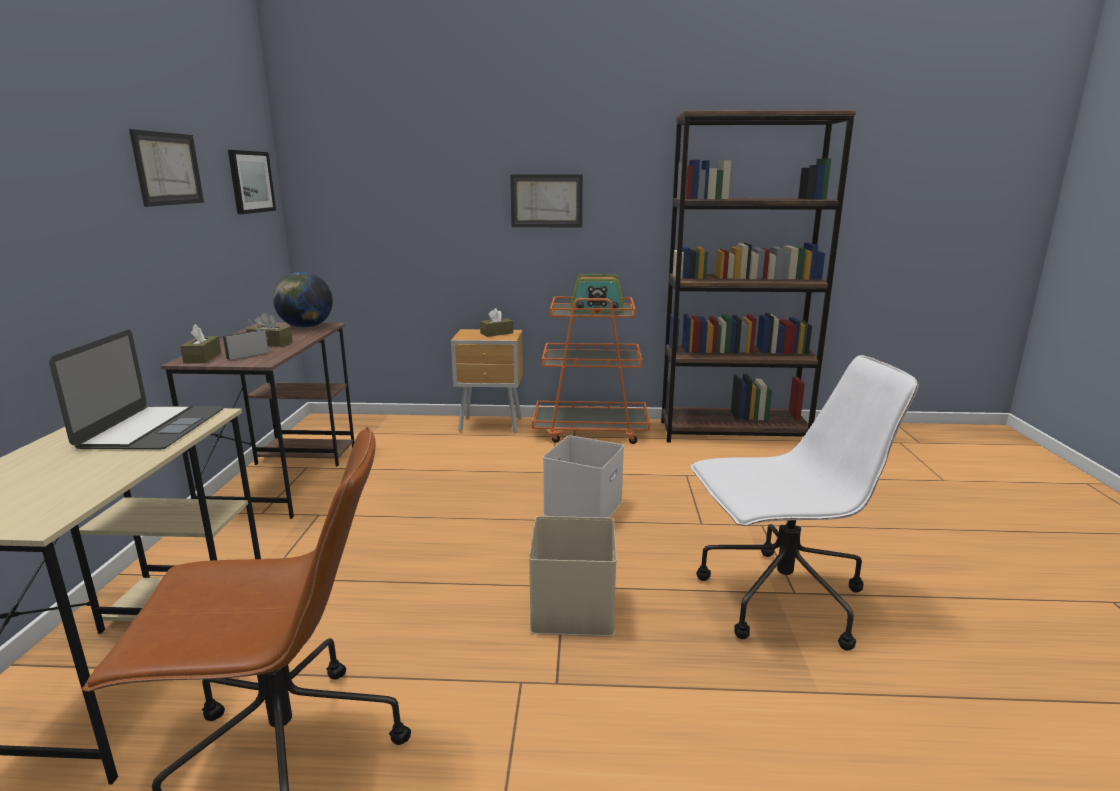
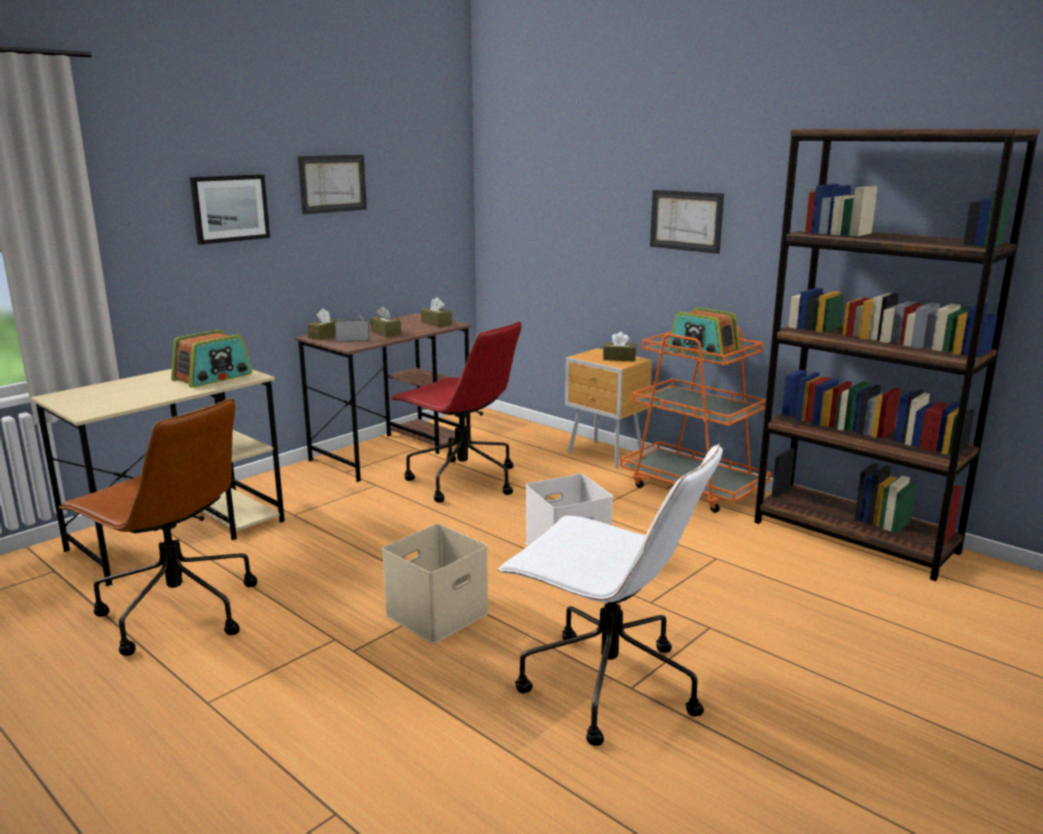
camera: 40 degrees right, 0 degrees up
(153, 428) = (213, 377): laptop -> radio
(251, 182) = (432, 189): picture -> picture (230, 208)
(306, 327) = (436, 323): globe -> brown tissue box
(401, 482) = (461, 480): none -> red office chair

